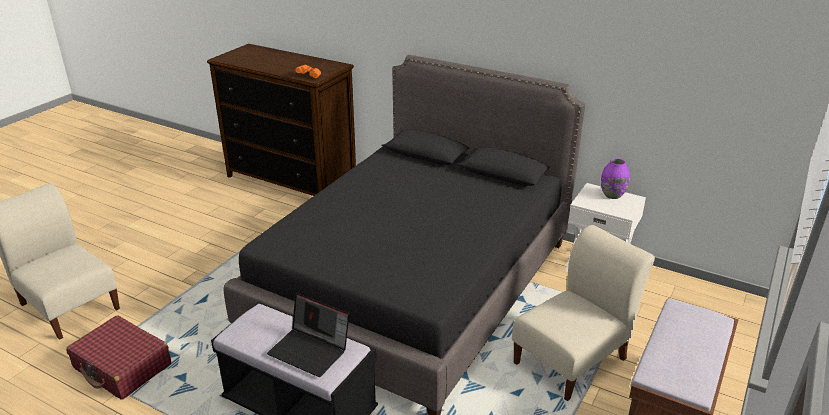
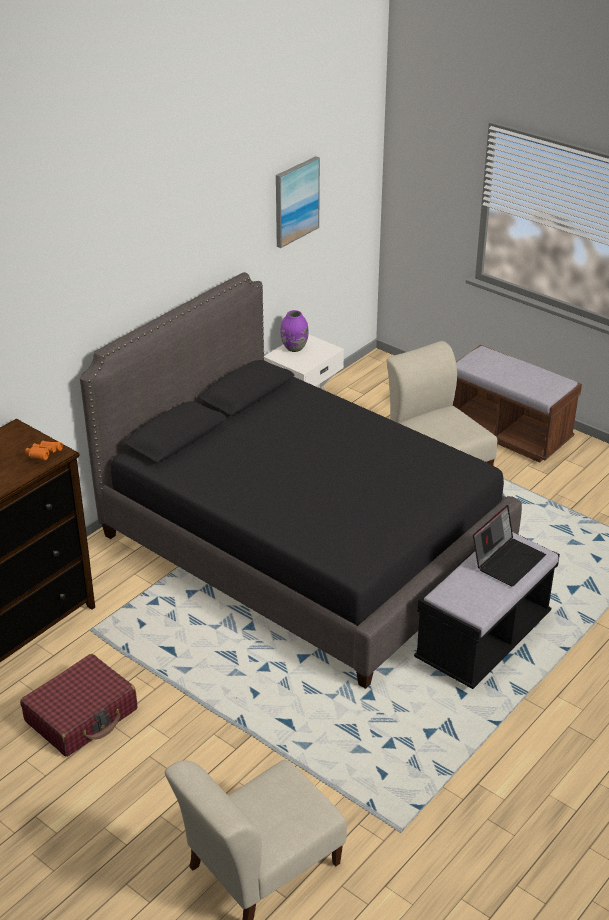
camera: 80 degrees left, 5 degrees up
(122, 366) = (402, 789): red suitcase -> red suitcase (82, 715)
(666, 59) = (296, 201): none -> picture

